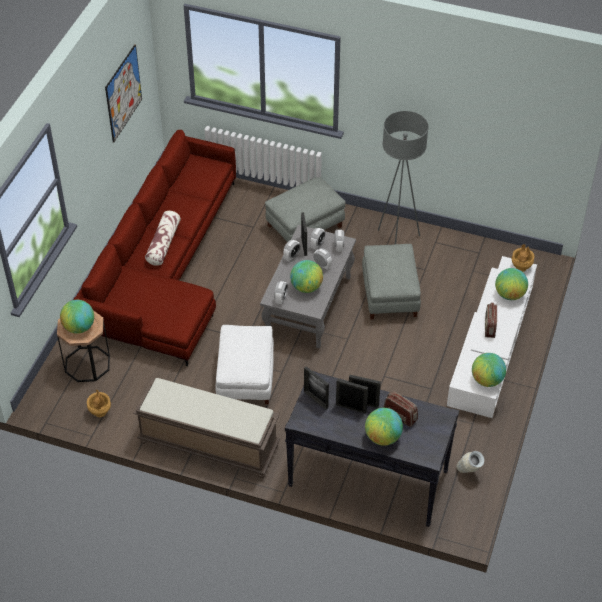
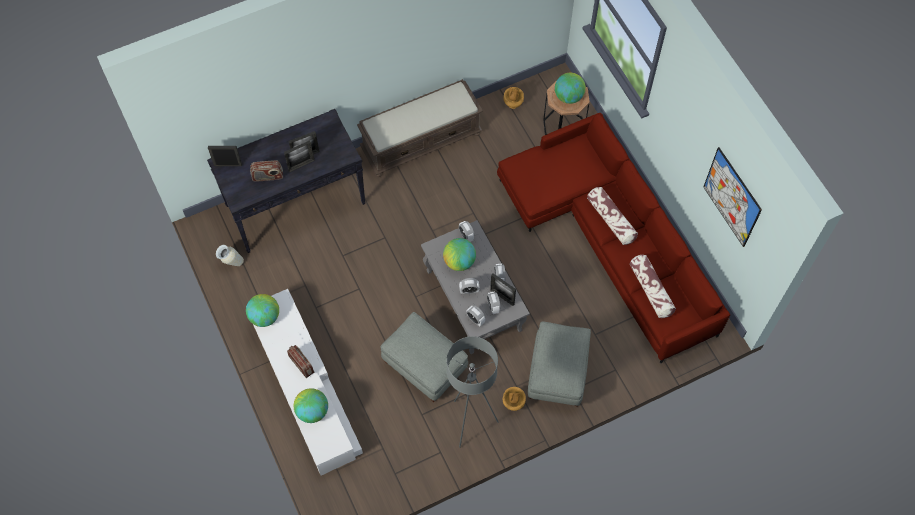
camera: 135 degrees right, 15 degrees up
(197, 189) = (651, 290): none -> pillow
(245, 377) = (452, 205): white ottoman -> none
(316, 400) = (335, 142): picture frame -> picture frame (228, 165)
(383, 437) = (264, 152): globe -> none
(521, 268) = (326, 449): brown vase -> brown vase (513, 403)

